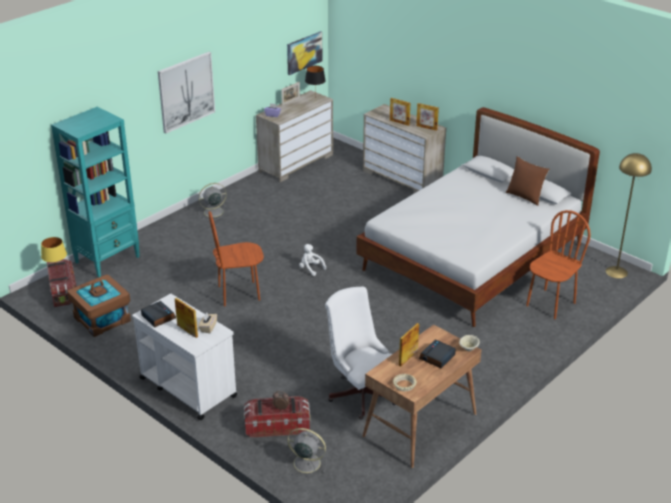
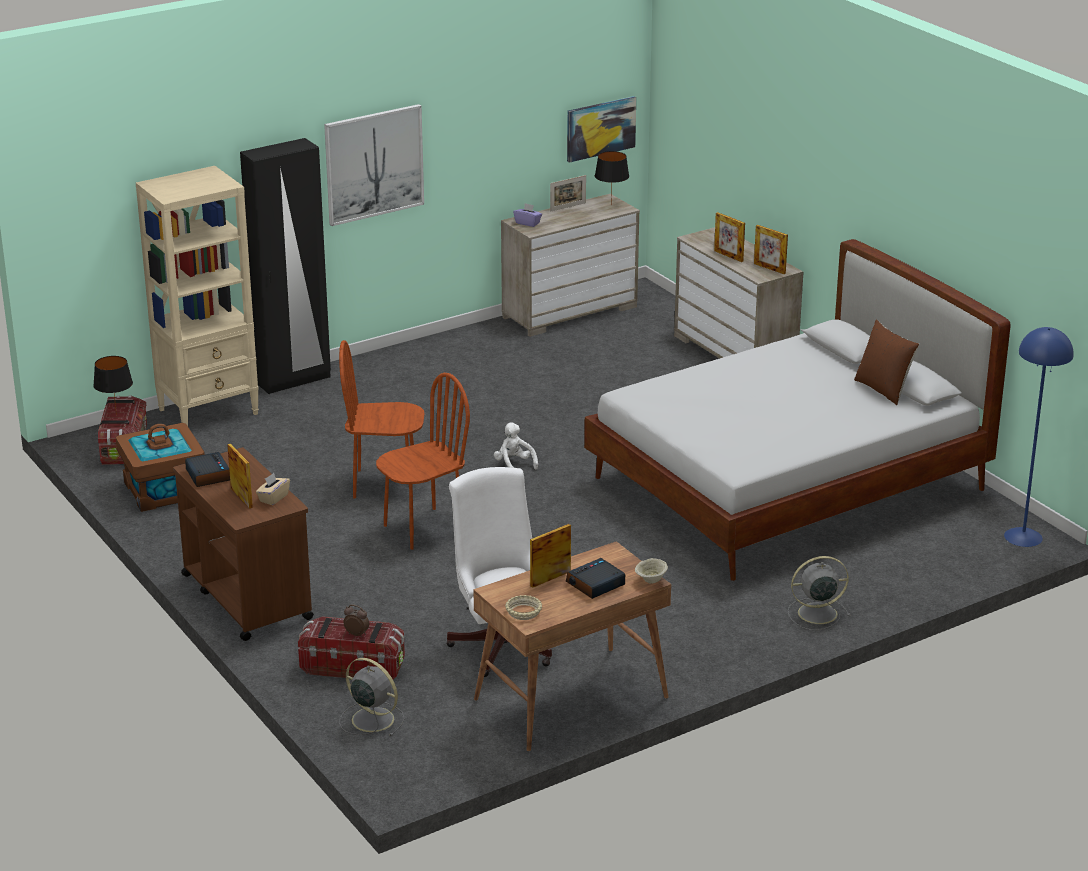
camera: 15 degrees right, 5 degrees down
(57, 274) = (116, 415): yellow table lamp -> black table lamp
(108, 259) = (209, 412): turquoise bookcase -> beige bookcase
(151, 230) = (294, 380): none -> black wardrobe
(187, 387) = (246, 596): white cart -> brown cart
(212, 212) = (400, 367): grey fan -> grey fan (815, 613)
(550, 304) = (880, 567): brown chair -> brown chair (423, 529)
(616, 272) = (1023, 537): yellow floor lamp -> blue floor lamp

